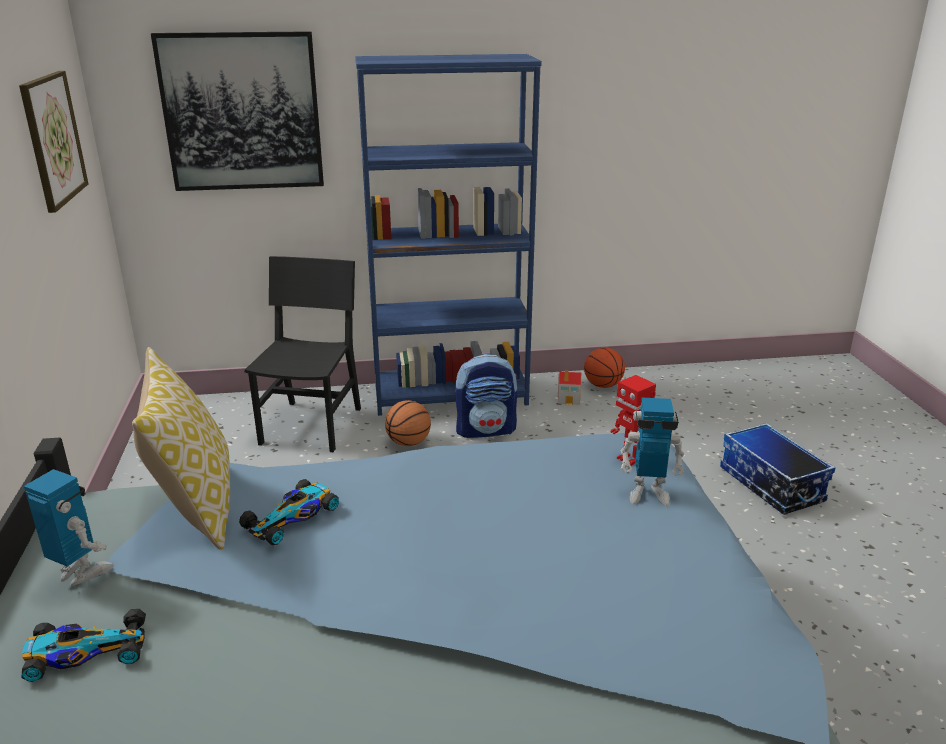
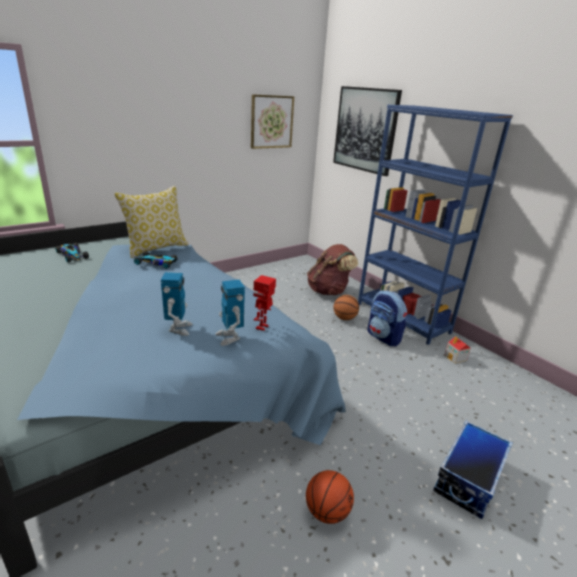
camera: 60 degrees right, 0 degrees up
(80, 573) = (109, 243): toy robot -> toy robot (178, 329)
(311, 426) = (329, 291): black chair -> brown backpack
(602, 385) = (491, 367): basketball -> basketball (326, 511)

